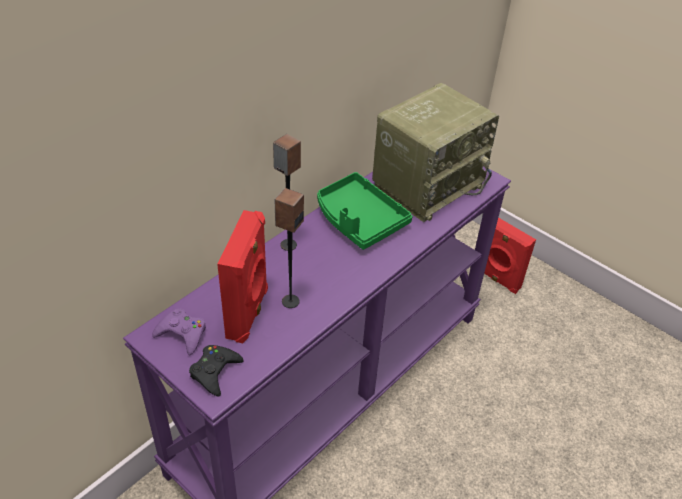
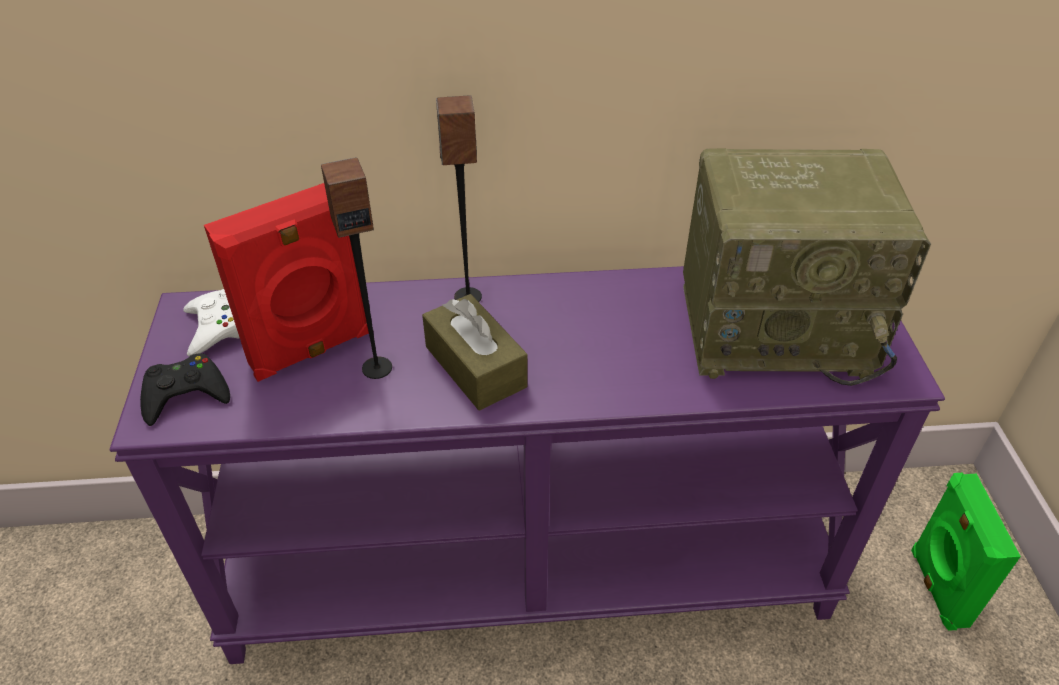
camera: 45 degrees right, 0 degrees up
(182, 334) = (215, 327): purple game controller -> white game controller
(333, 273) = (475, 367): none -> brown tissue box
(359, 220) = (603, 318): green tray -> none
(497, 279) = (936, 587): red speaker -> green speaker

